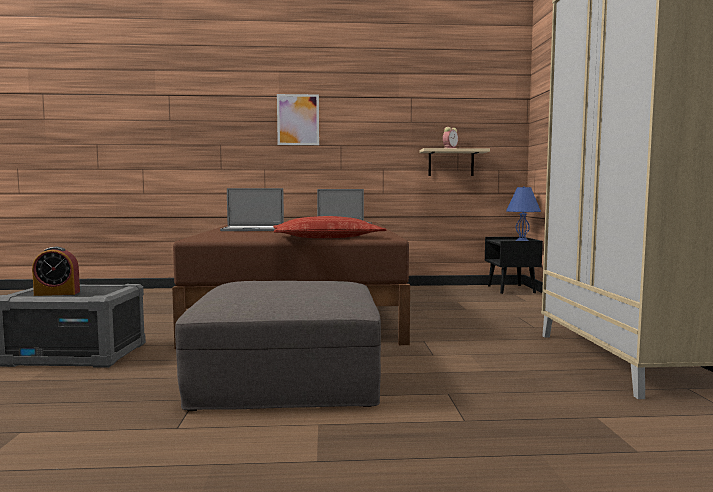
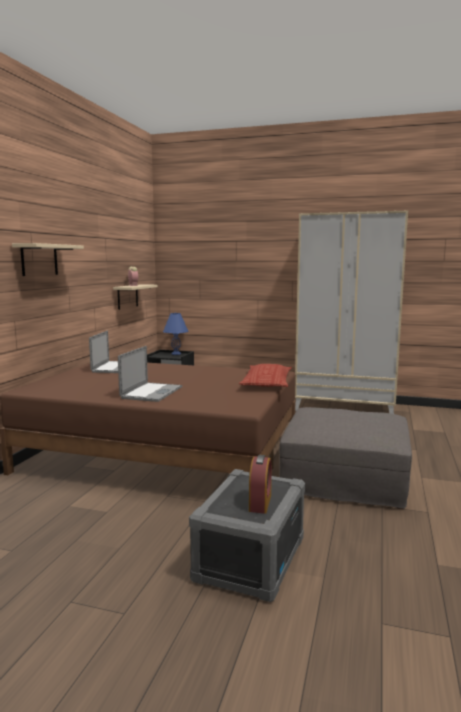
camera: 70 degrees left, 5 degrees up
(298, 119) = (39, 260): picture -> beige shelf

